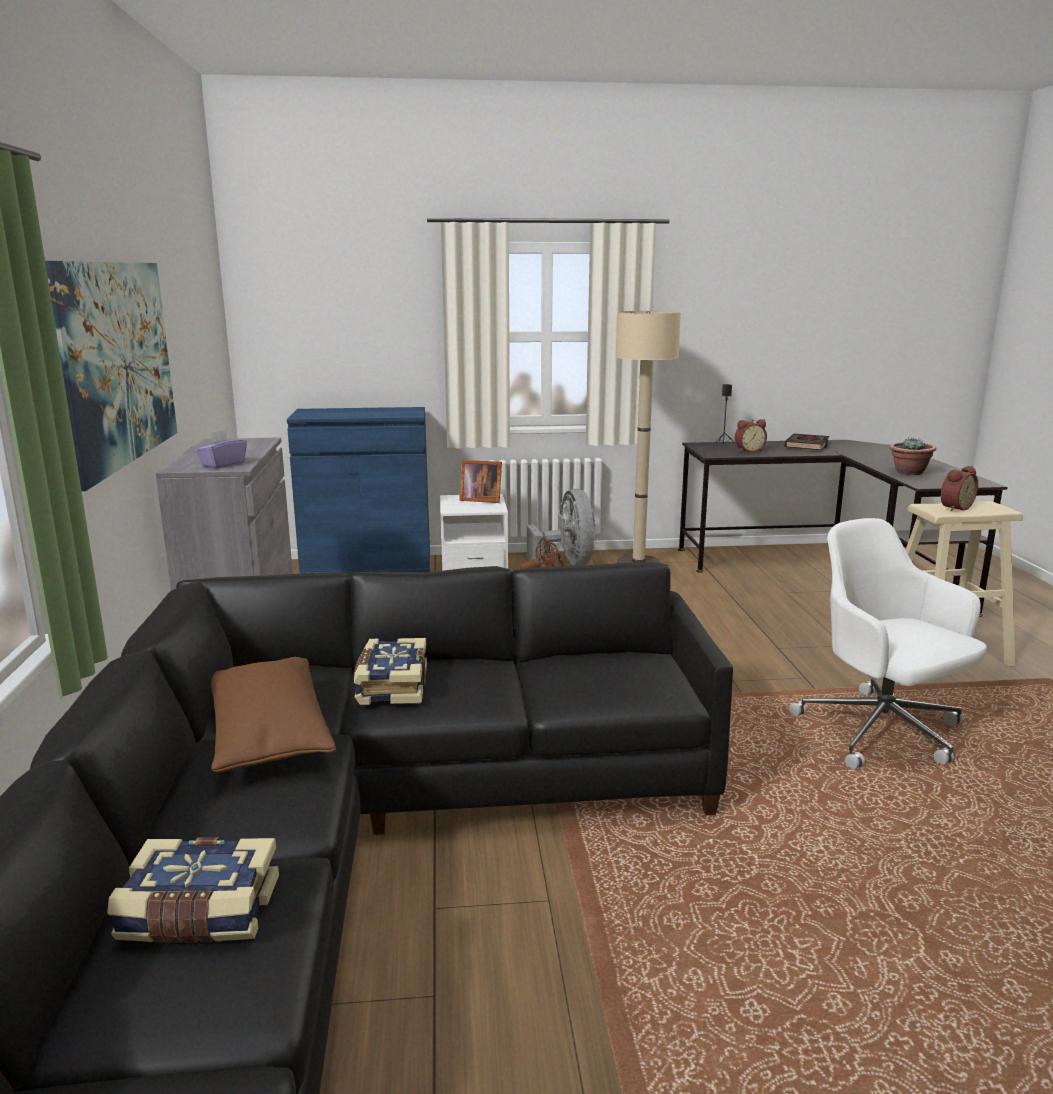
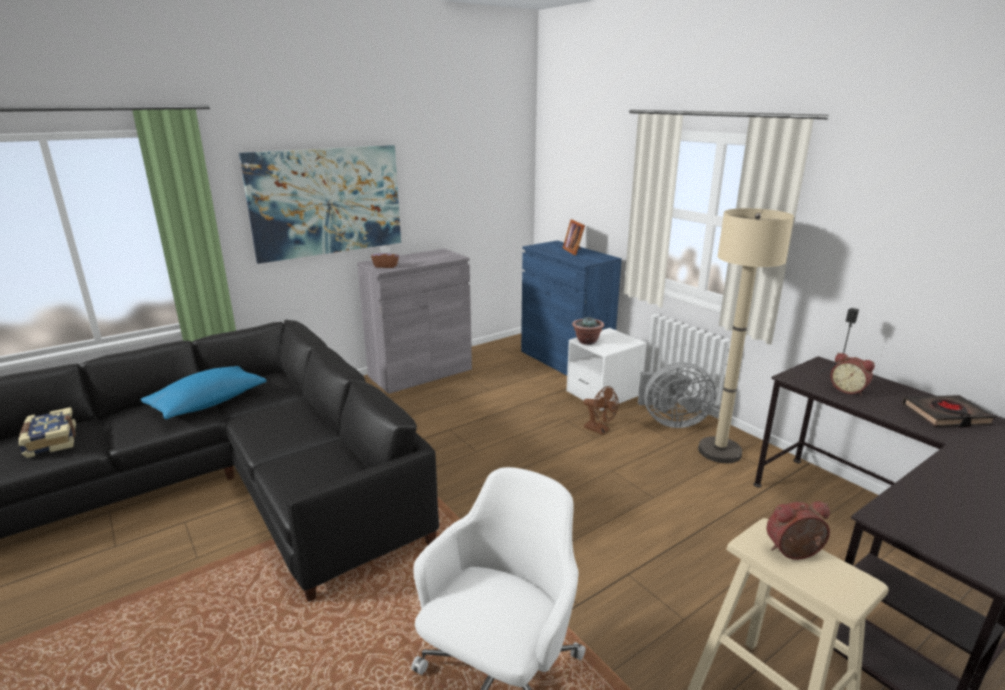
camera: 60 degrees right, 5 degrees up
(223, 464) = (386, 266): purple tissue box -> brown tissue box
(268, 736) = (208, 403): brown pillow -> blue pillow
(390, 686) = (272, 412): book -> none
(480, 500) = (618, 341): picture frame -> picture frame (574, 251)
(567, 565) = (671, 421): grey fan -> grey fan turned 45 degrees clockwise
(909, 472) = (936, 500): potted plant -> potted plant (587, 341)
(954, 507) = (794, 553): alarm clock -> alarm clock turned 150 degrees clockwise

